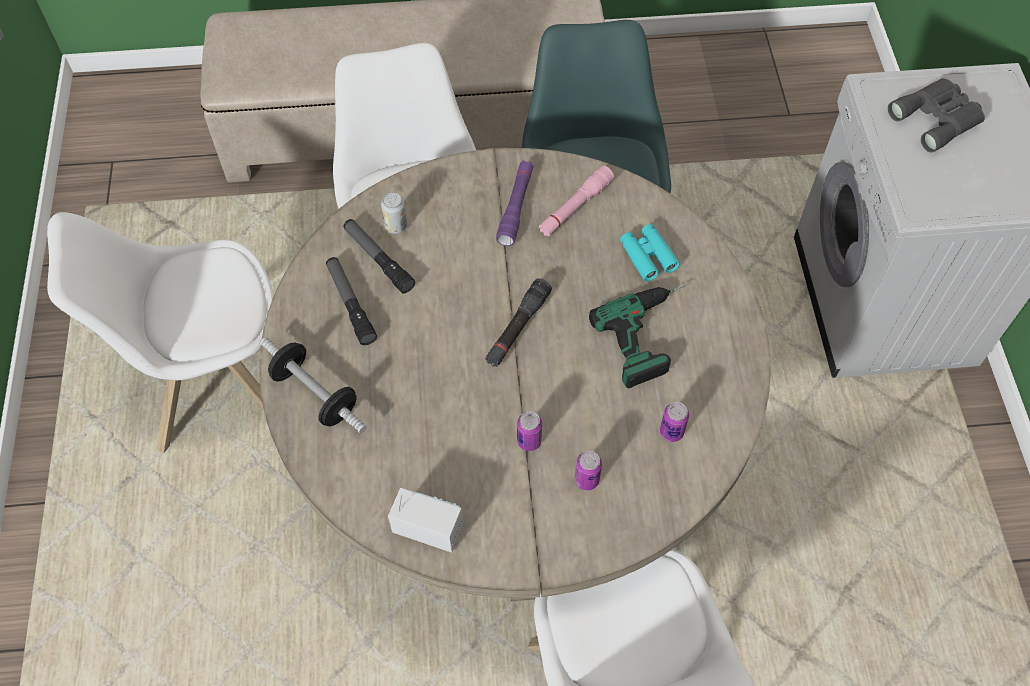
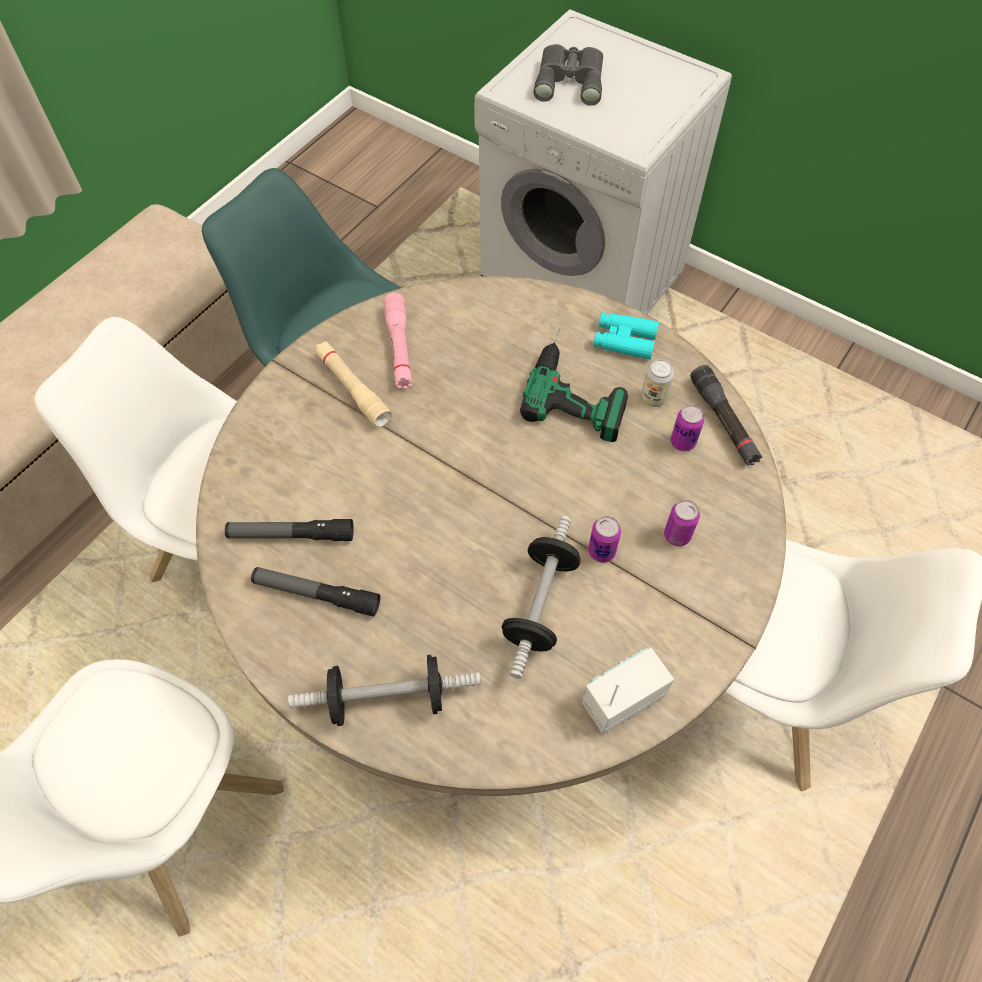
camera: 50 degrees left, 0 degrees up
(396, 226) = (269, 494): can -> can (653, 398)
(454, 432) = (540, 604): none -> dumbbell
(516, 207) = (353, 389): purple flashlight -> beige flashlight
(517, 328) = (478, 477): black flashlight -> black flashlight (723, 421)
(648, 256) = (500, 336): turquoise binoculars -> turquoise binoculars (624, 340)

